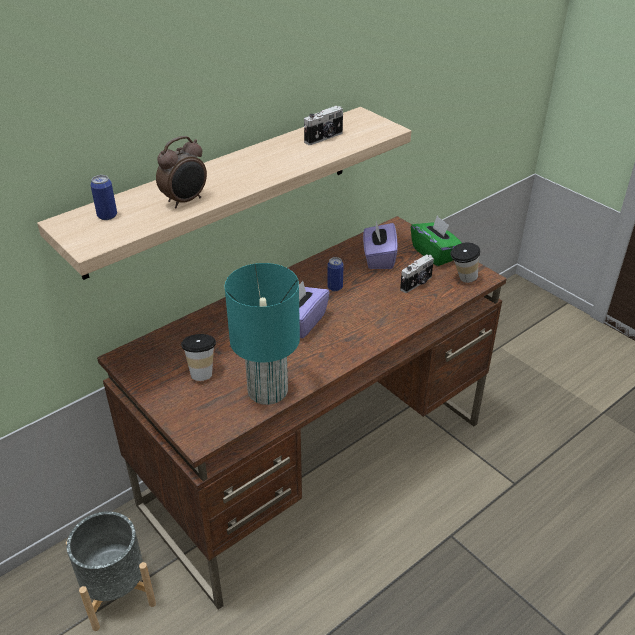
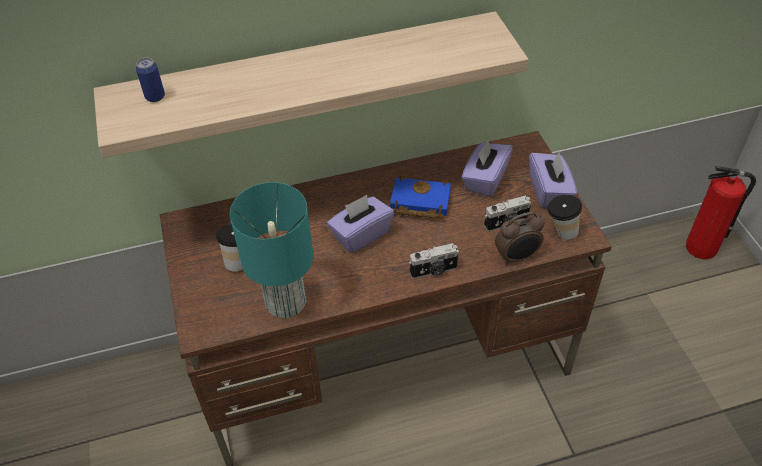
camera: 25 degrees right, 10 degrees up
(117, 592) = (155, 419): grey planter -> none
(185, 201) = (235, 97): alarm clock -> alarm clock (517, 257)
(324, 138) = (425, 48): camera -> camera (434, 271)
(335, 287) = (418, 202): can -> blue book
(435, 254) = (549, 191): green tissue box -> purple tissue box
(521, 303) = (702, 247): none -> fire extinguisher

